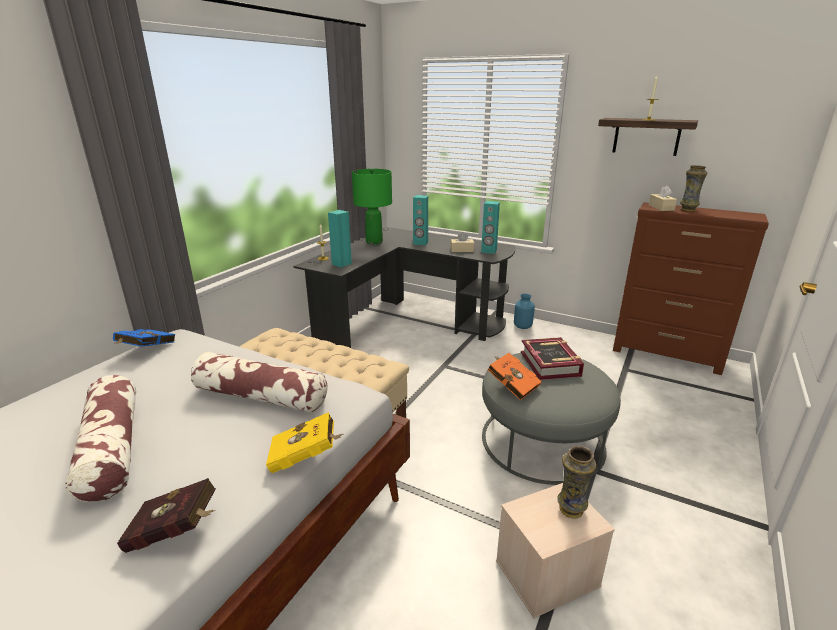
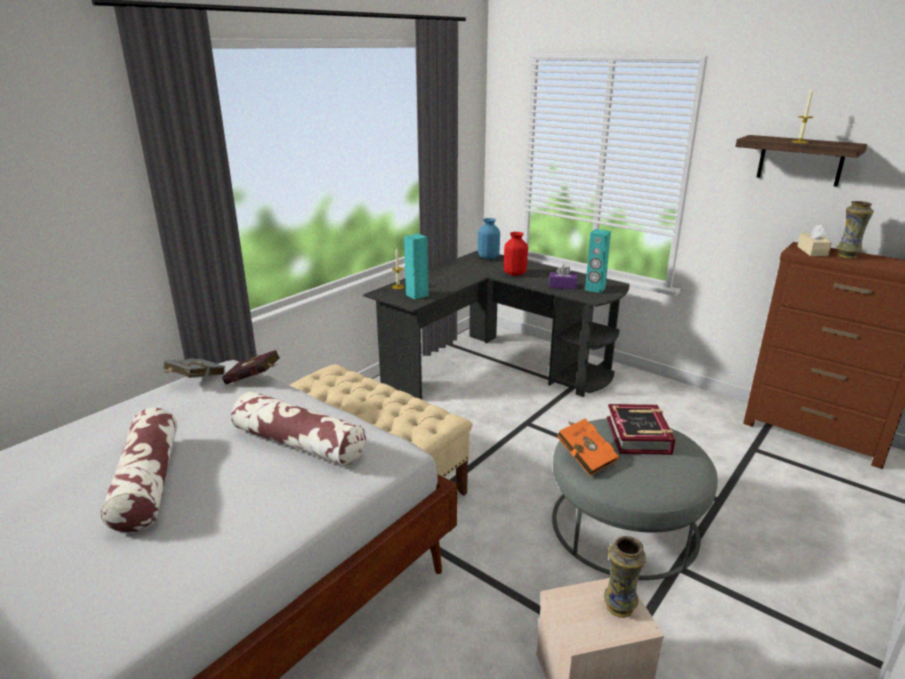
camera: 10 degrees right, 0 degrees up
(145, 350) = (194, 381): blue book -> grey book
(176, 532) = (194, 571): red book -> red book (255, 380)
(306, 457) = (331, 513): yellow book -> none
(374, 242) = (461, 269): green table lamp -> none
(420, 243) = (515, 273): turquoise speaker -> red vase
(462, 250) = (562, 286): beige tissue box -> purple tissue box
(523, 326) = (635, 382): blue vase -> blue vase (488, 257)

